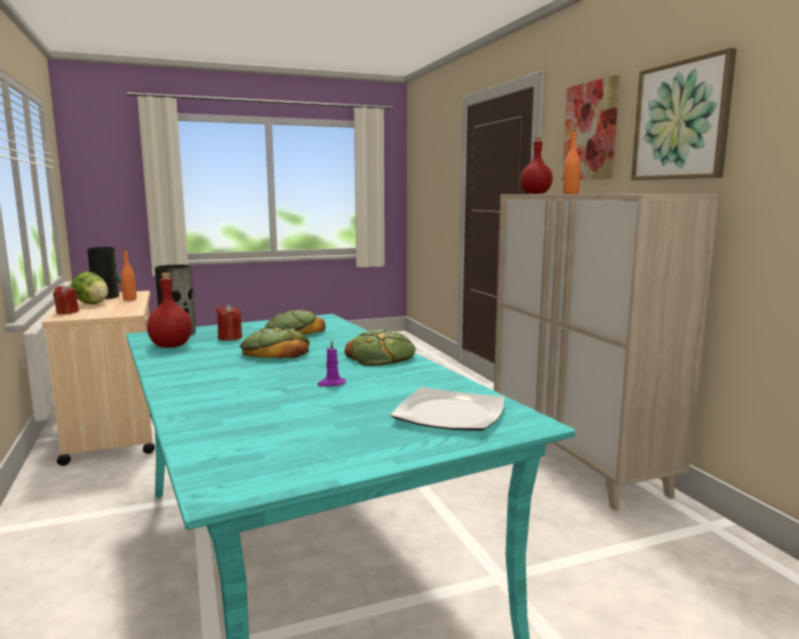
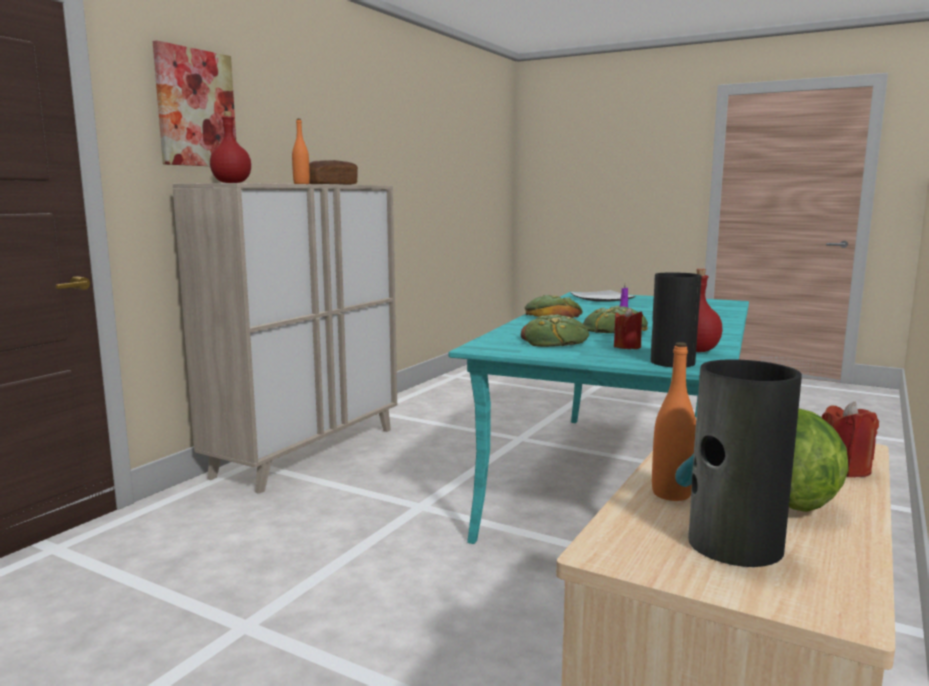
camera: 130 degrees left, 0 degrees up
(616, 193) = (332, 184): none -> bread
(681, 121) = (293, 123): picture -> none

